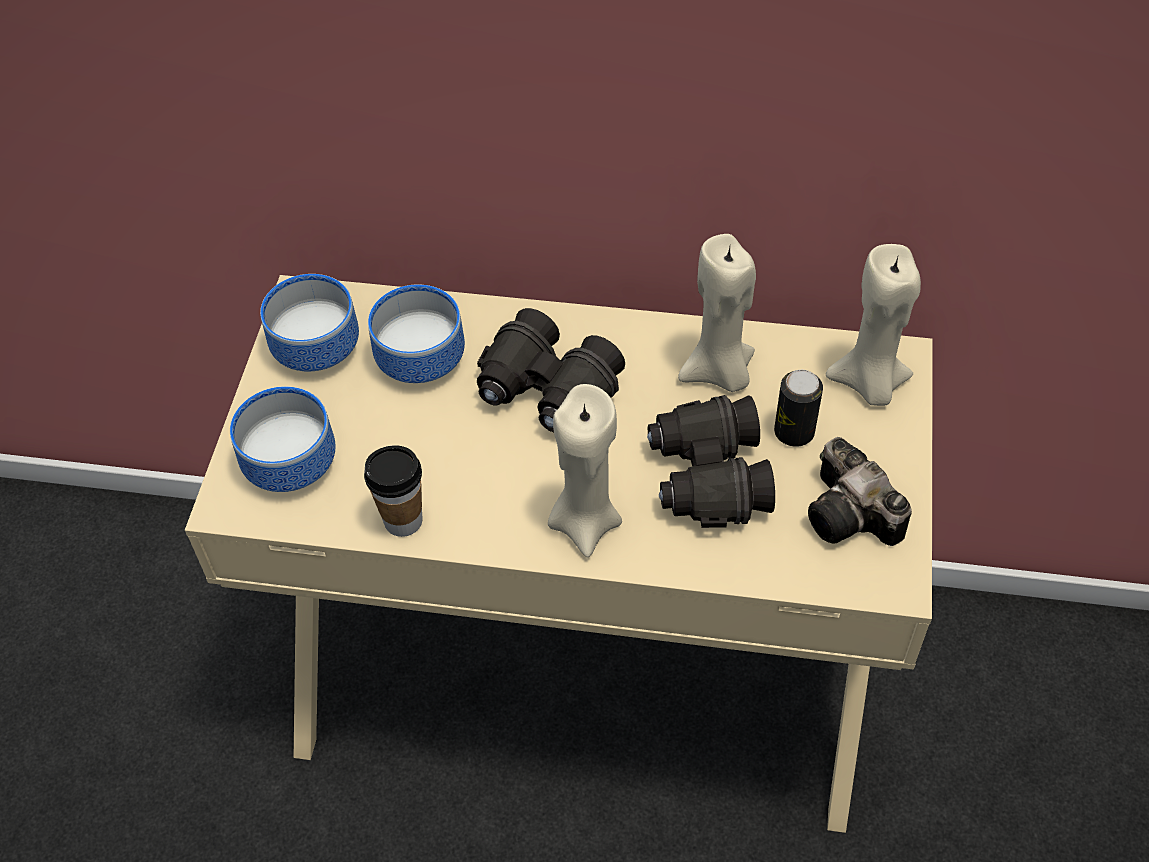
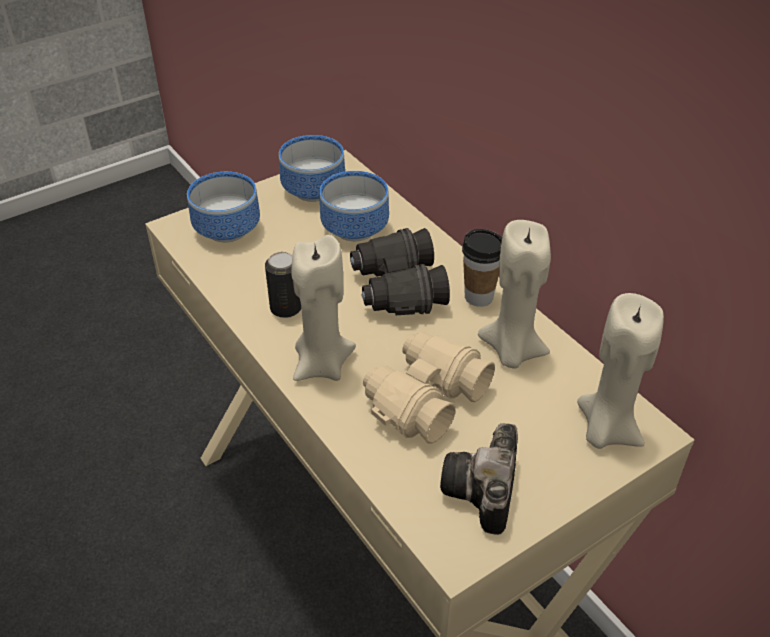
camera: 45 degrees right, 10 degrees down
(403, 520) = (237, 292): cup -> cup (479, 297)
(707, 477) = (424, 398): black binoculars -> beige binoculars
(794, 432) = (513, 417): can -> can (286, 308)

